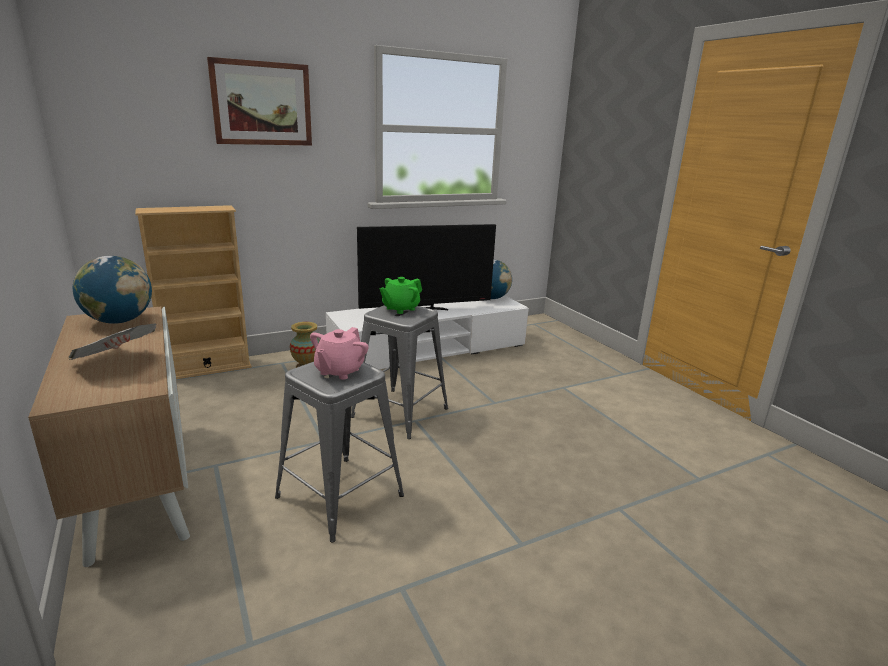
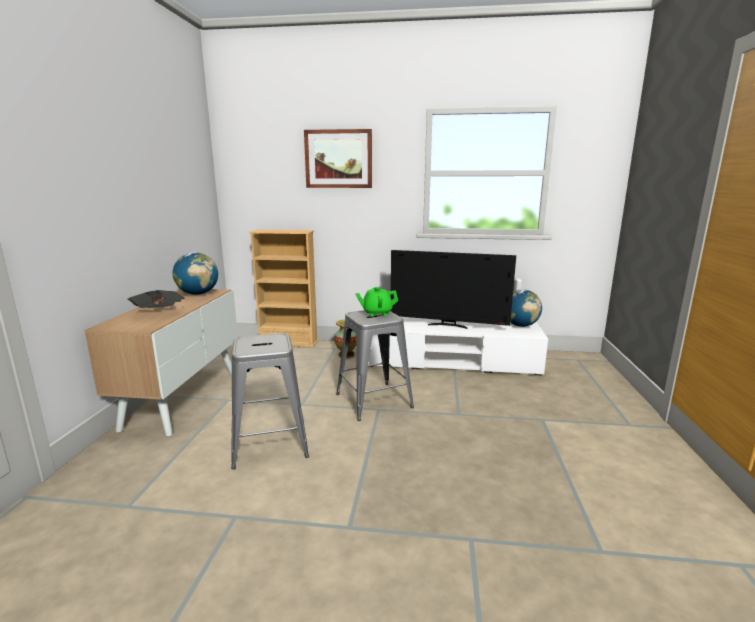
camera: 35 degrees right, 5 degrees down
(339, 371) = (265, 343): pink teapot -> none

